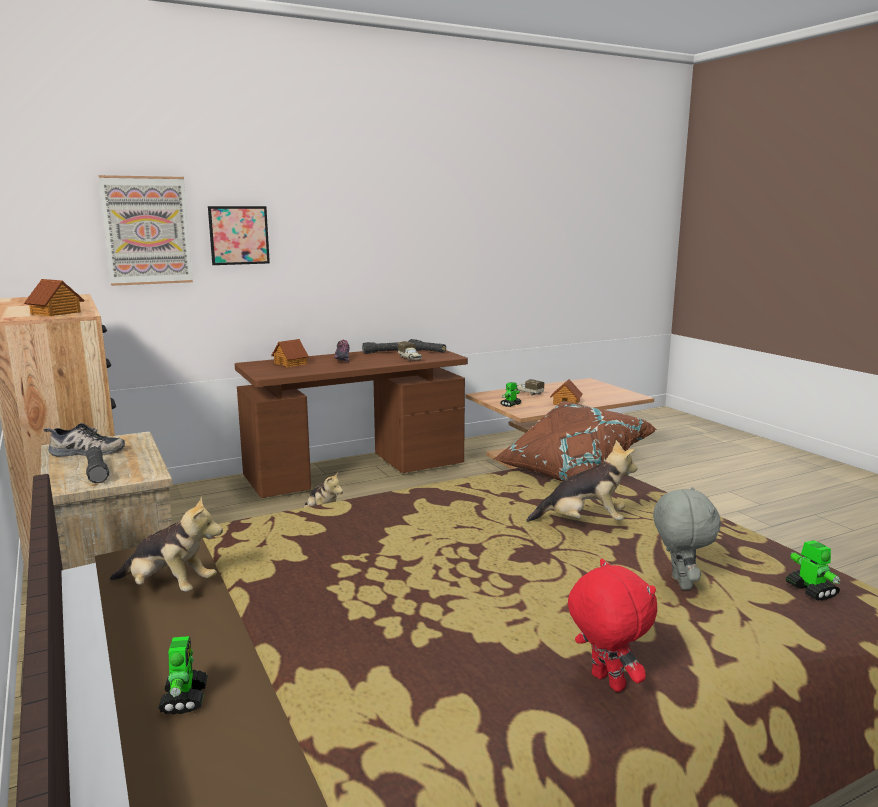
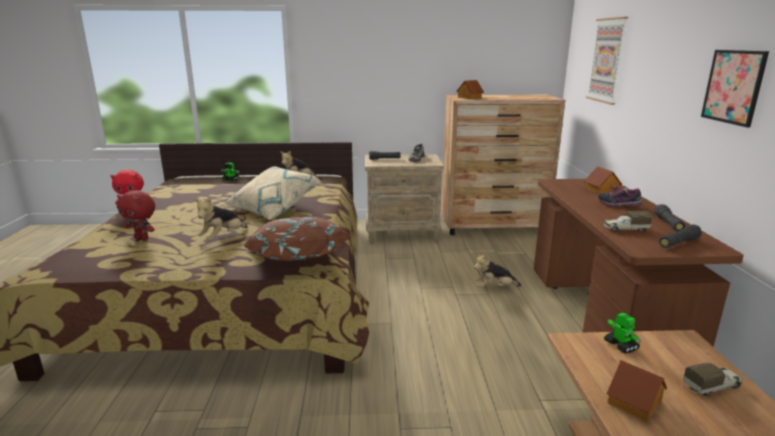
camera: 115 degrees right, 5 degrees up
(239, 235) = (642, 69): picture -> picture (733, 87)
(426, 530) = (272, 209): none -> beige pillow
(679, 583) = (142, 238): grey plush toy -> red plush toy
(810, 590) = (77, 262): toy robot -> none

